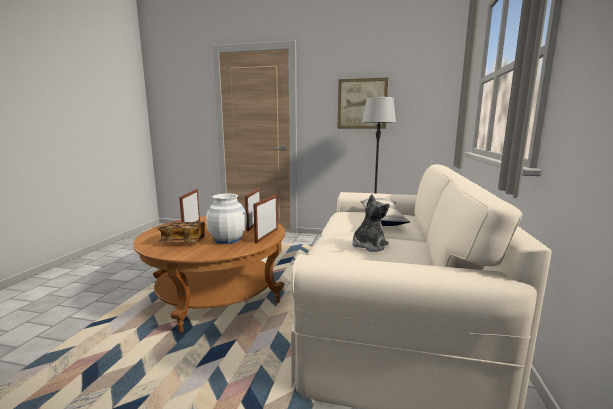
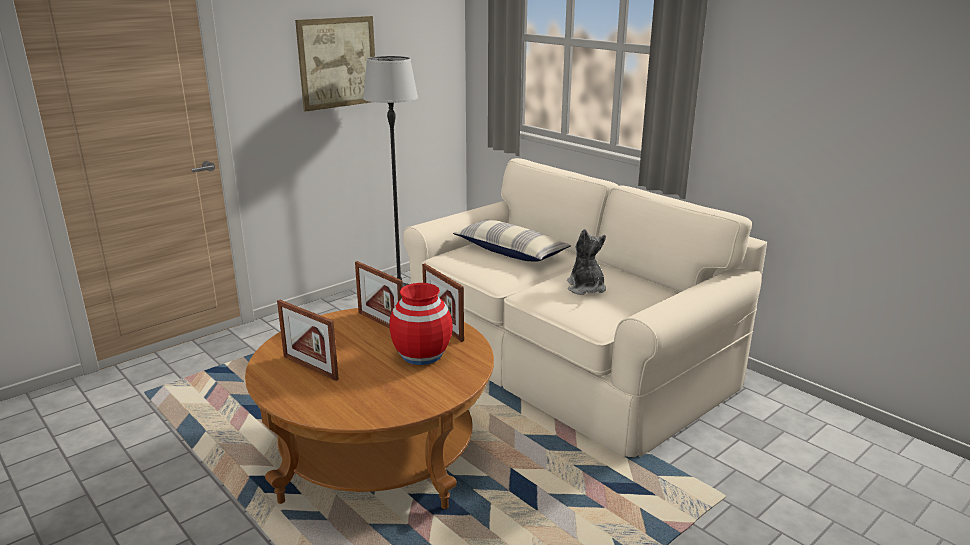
camera: 55 degrees left, 10 degrees up
(183, 241) = (383, 386): book -> none
(227, 239) = (422, 355): white vase -> red vase

